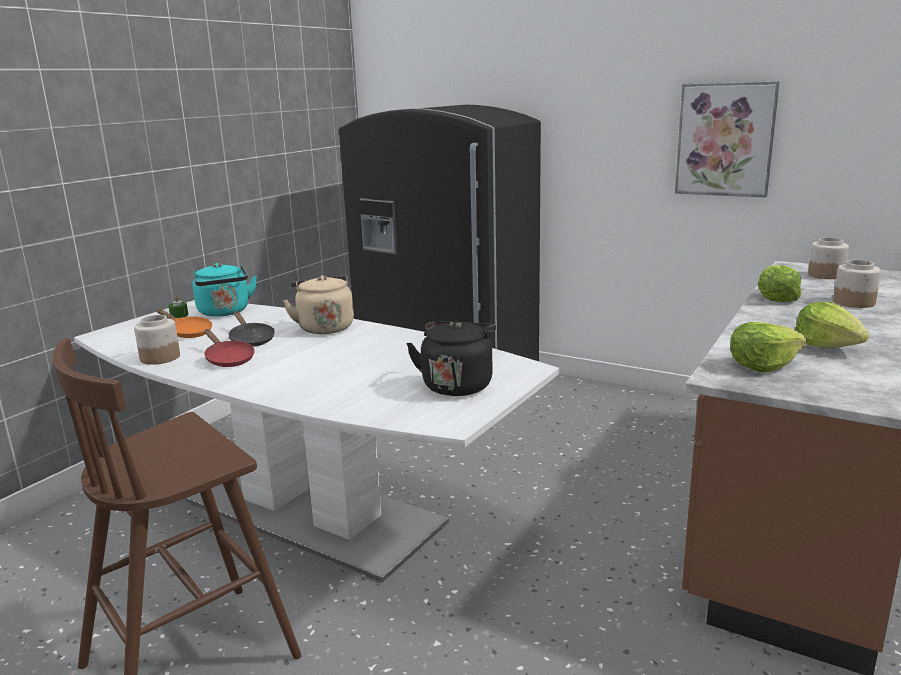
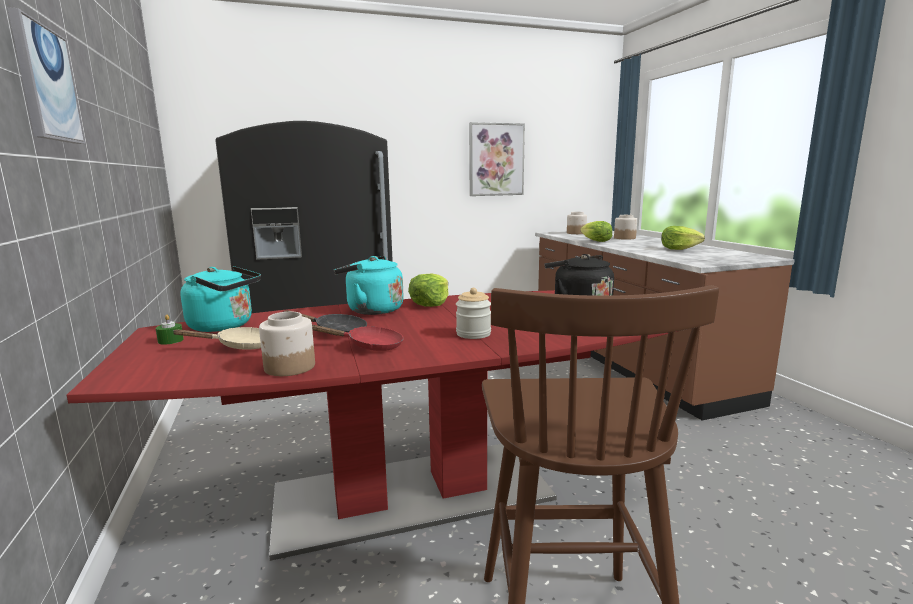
camera: 50 degrees left, 5 degrees down
(129, 123) = (46, 84): none -> picture
(187, 332) = (240, 346): orange frying pan -> beige frying pan
(301, 375) = (473, 334): none -> jar
(311, 511) = (410, 493): white dining table -> red dining table
(324, 327) = (371, 310): beige kettle -> turquoise kettle
(762, 365) = (692, 257): lettuce -> lettuce (430, 303)

